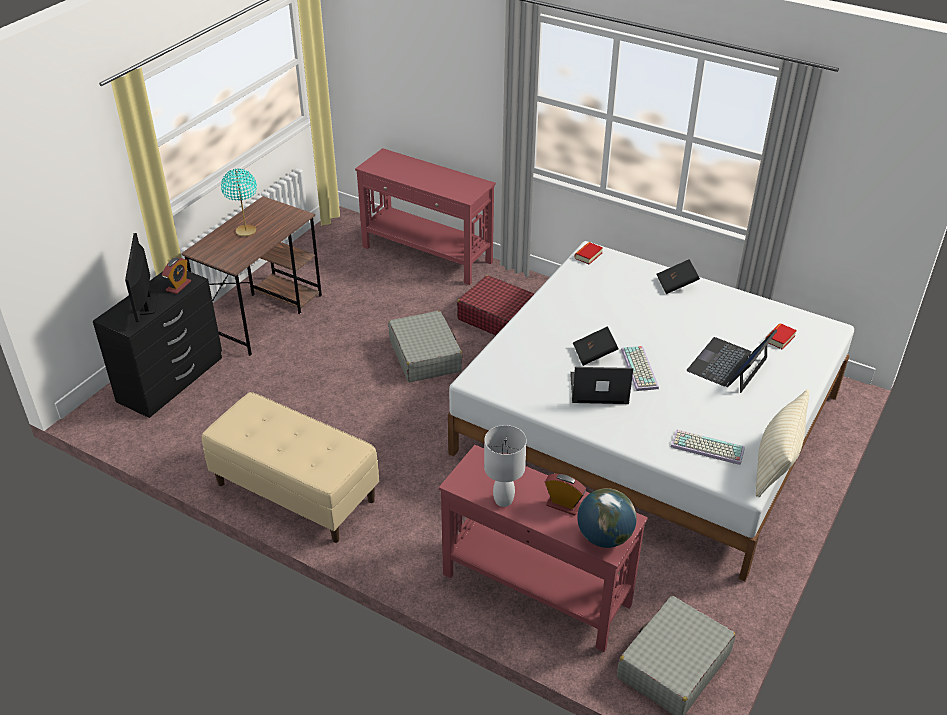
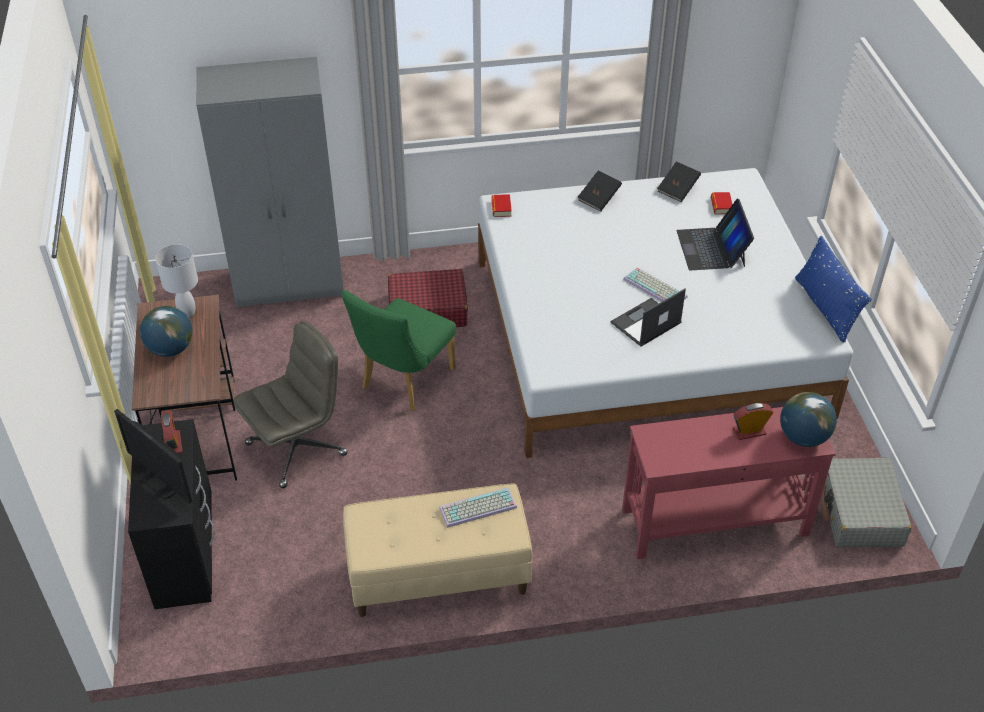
camera: 40 degrees left, 5 degrees up
(245, 231) = (171, 349): turquoise table lamp -> globe
(307, 358) = (297, 448): none -> grey office chair
(425, 355) = (403, 382): grey suitcase -> green chair
(427, 255) = (290, 284): red console table -> grey wardrobe
(503, 500) = (705, 456): white table lamp -> white table lamp (186, 313)
(594, 354) = (609, 295): black book -> black book (678, 189)
(706, 448) = (771, 326): keyboard -> keyboard (477, 509)
(776, 462) = (825, 308): beige pillow -> blue pillow

